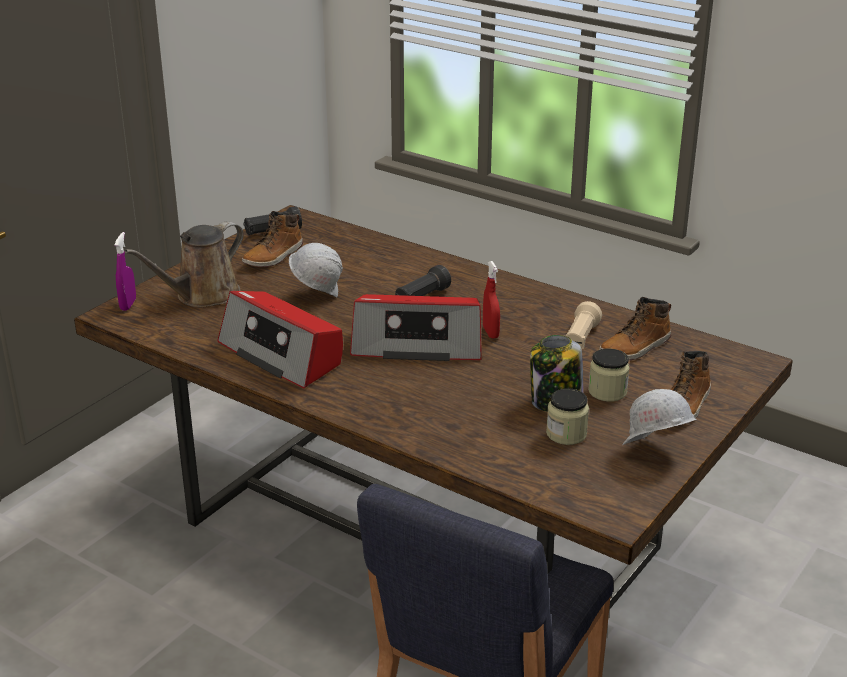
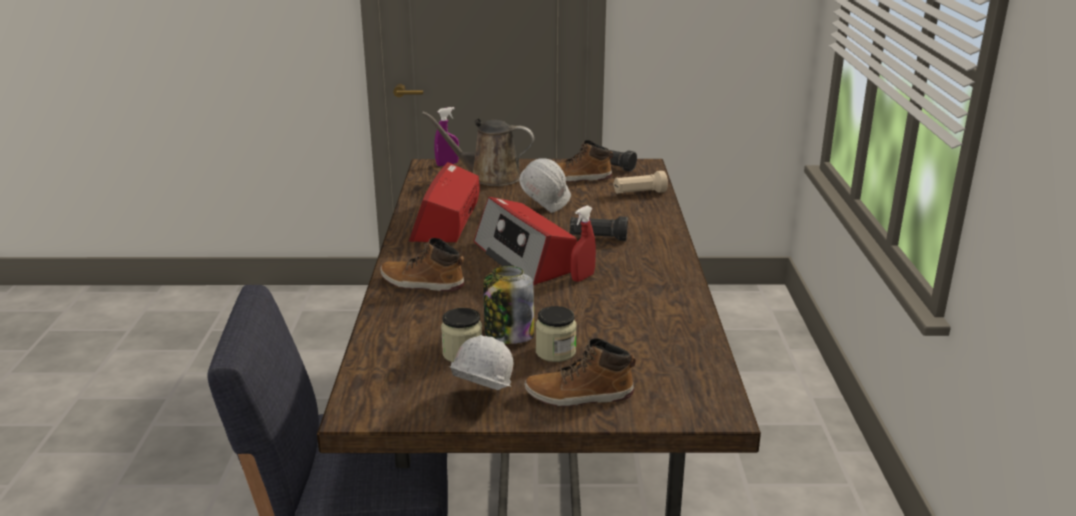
camera: 55 degrees right, 5 degrees down
(580, 339) = (629, 315): beige flashlight -> beige flashlight (639, 193)
(636, 348) = (652, 343): boot -> boot (422, 283)

